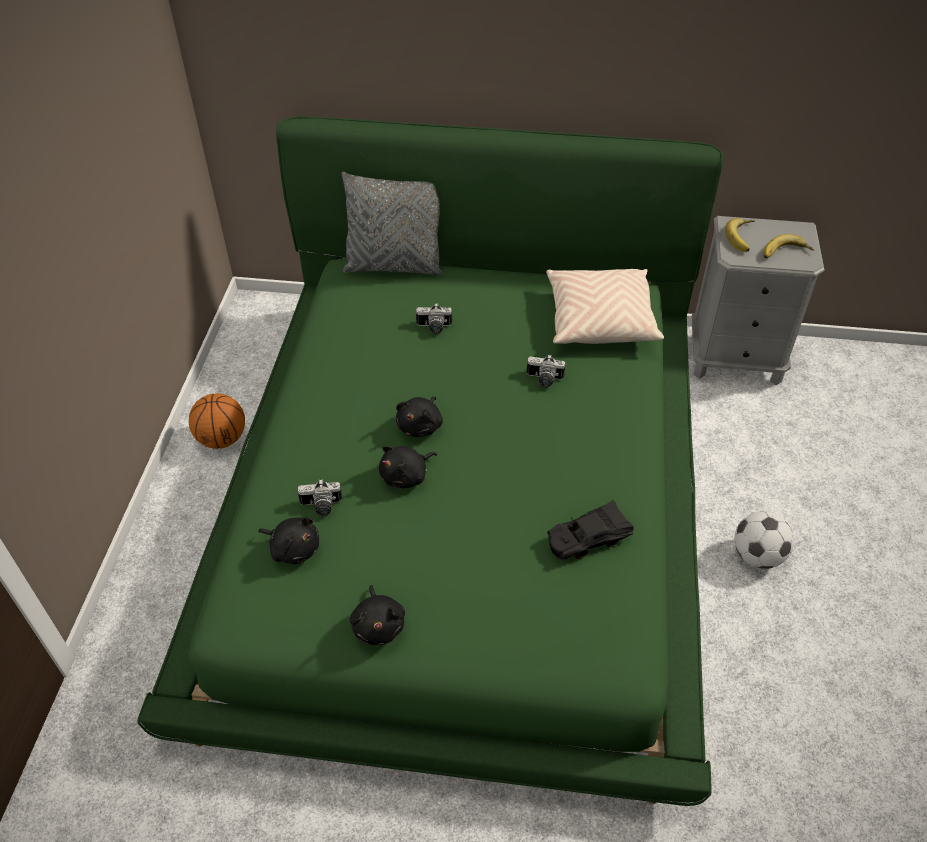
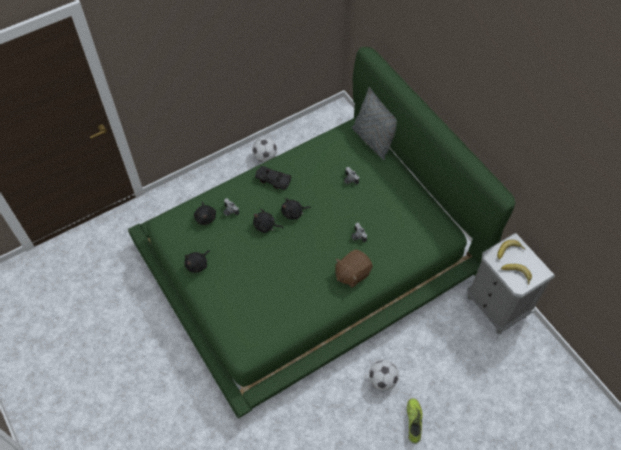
camera: 50 degrees right, 10 degrees up
(222, 439) = (265, 157): basketball -> football
(587, 538) = (289, 302): black toy car -> black toy car (273, 180)
(599, 319) = (414, 233): beige pillow -> none
(605, 427) = (352, 274): none -> brown plush toy
(855, 563) = (414, 422): none -> shoe

